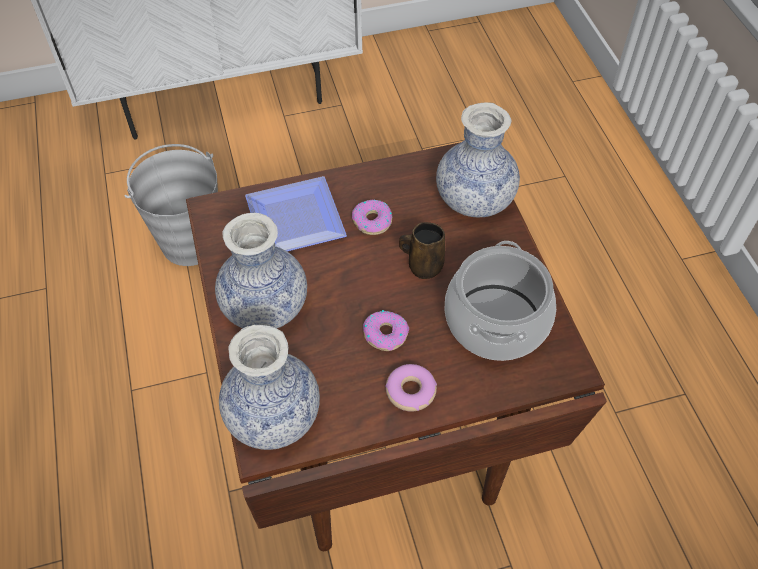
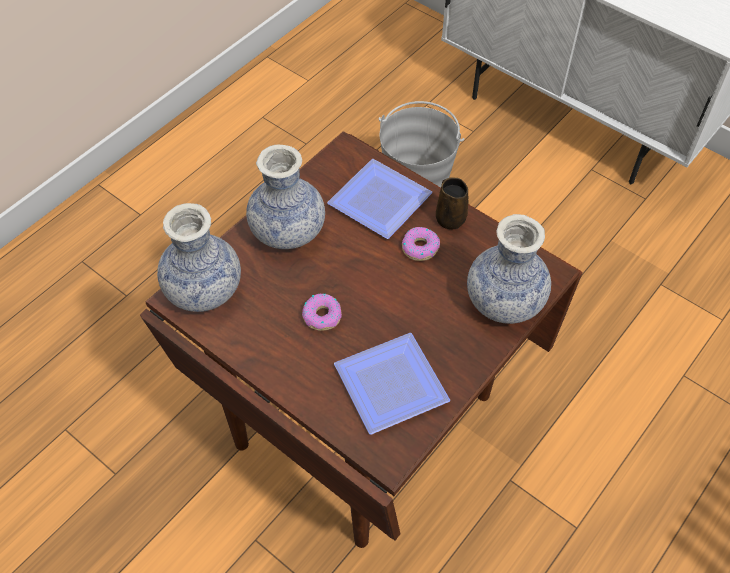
camera: 55 degrees right, 0 degrees up
(410, 391) = (284, 360): donut -> none
(423, 266) = (405, 304): brown mug -> brown mug (450, 217)
(495, 321) = (392, 381): cooking pot -> plate

